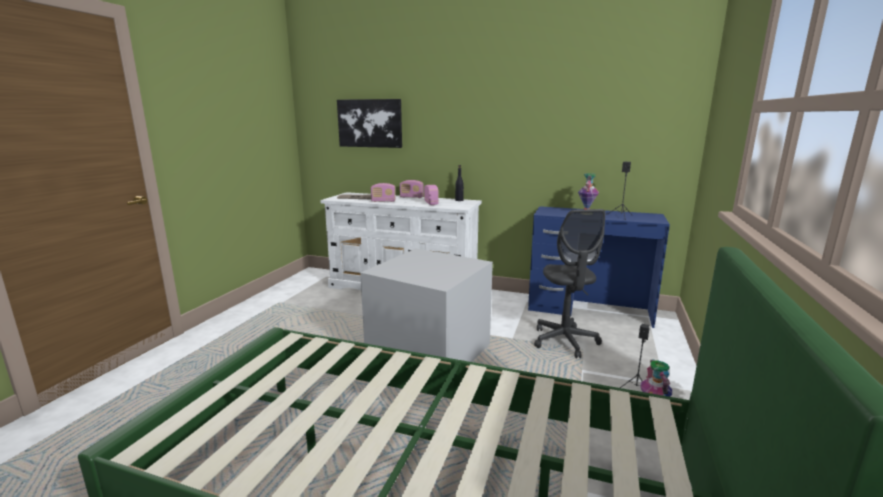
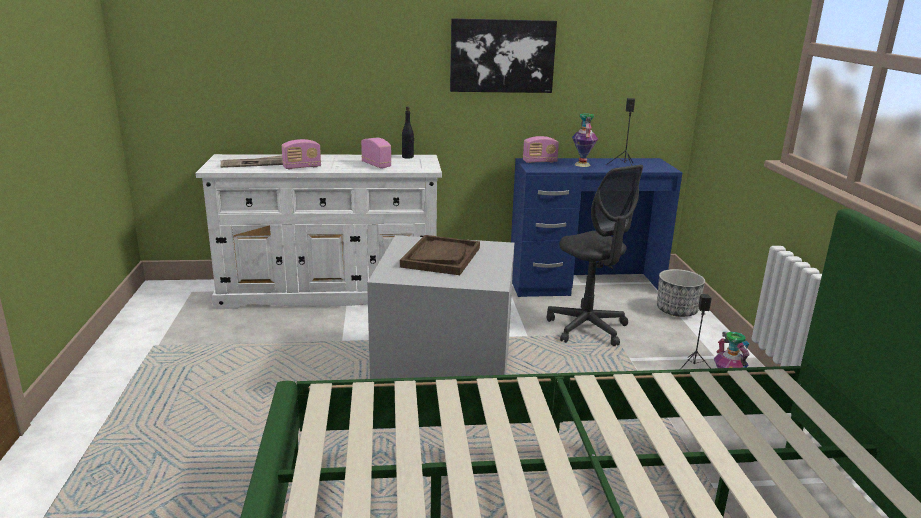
camera: 25 degrees left, 5 degrees up
(370, 123) = (253, 43): picture -> picture (502, 56)
(411, 197) = (333, 156): radio -> radio (540, 162)
(427, 264) = (441, 257): none -> brown tray
(656, 342) = (677, 311): none -> planter

